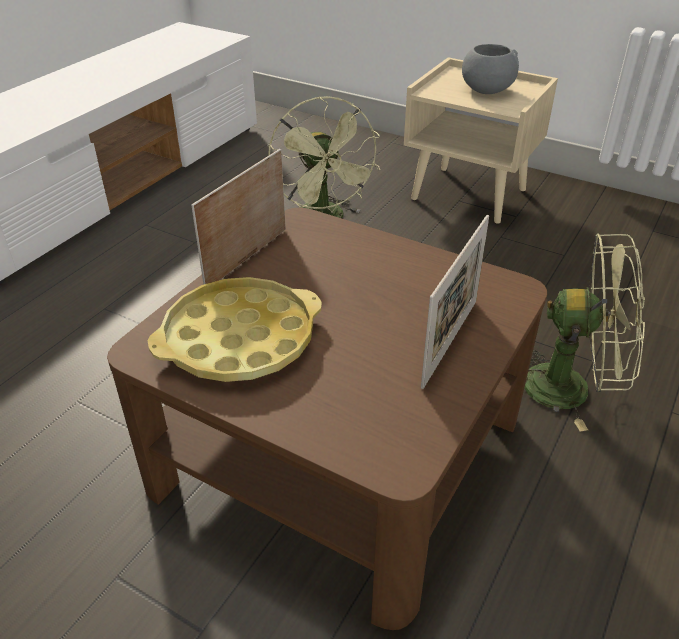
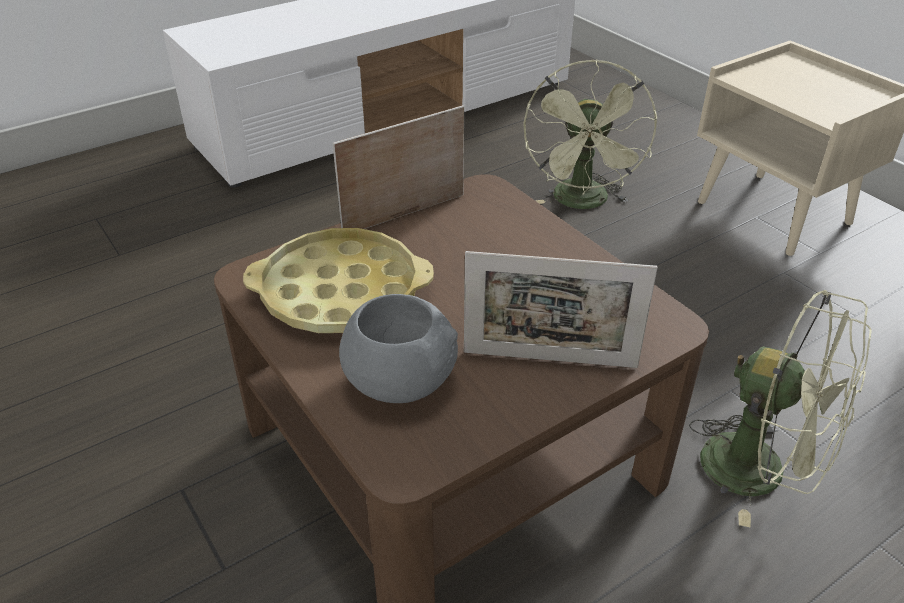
camera: 25 degrees right, 0 degrees up
(450, 342) = (549, 359): picture frame -> picture frame turned 45 degrees clockwise
(486, 90) = (814, 88): grey bowl -> grey bowl (399, 381)

